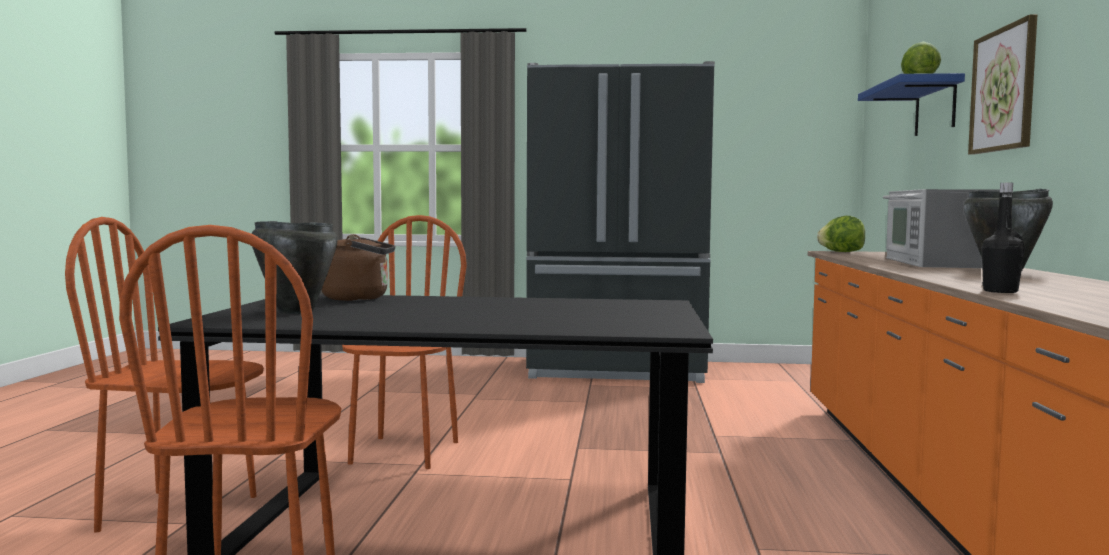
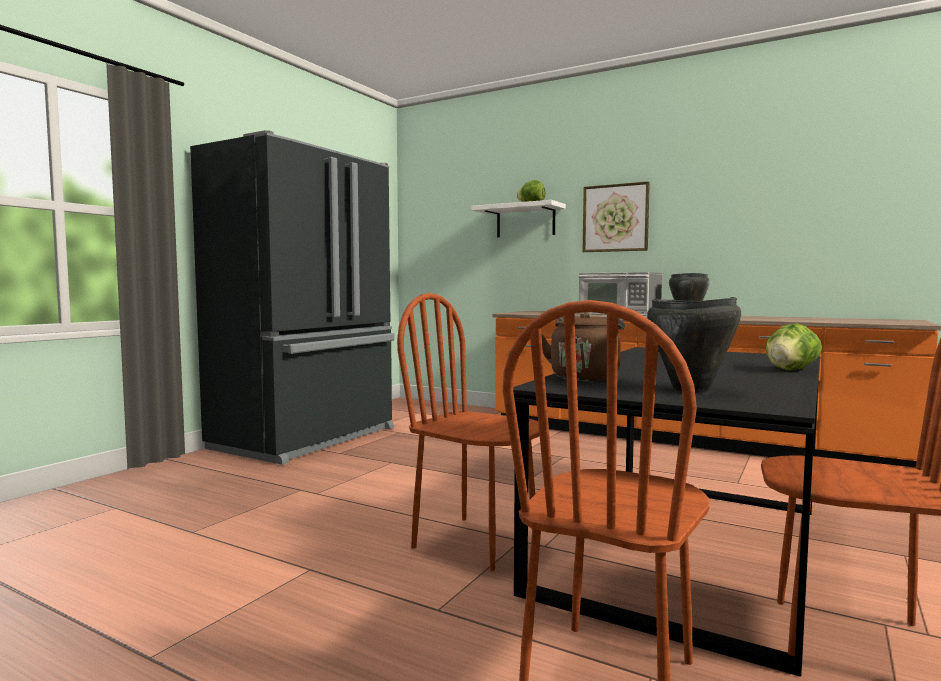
camera: 65 degrees left, 0 degrees up
(841, 252) = (514, 313): lettuce -> lettuce (790, 370)
(935, 108) = (525, 221): blue shelf -> white shelf
(1000, 291) = (796, 320): black bottle -> none

